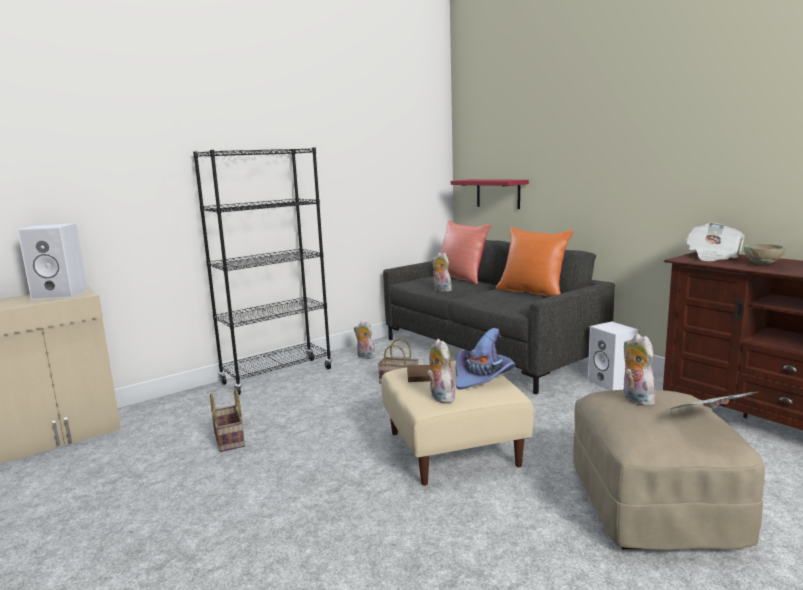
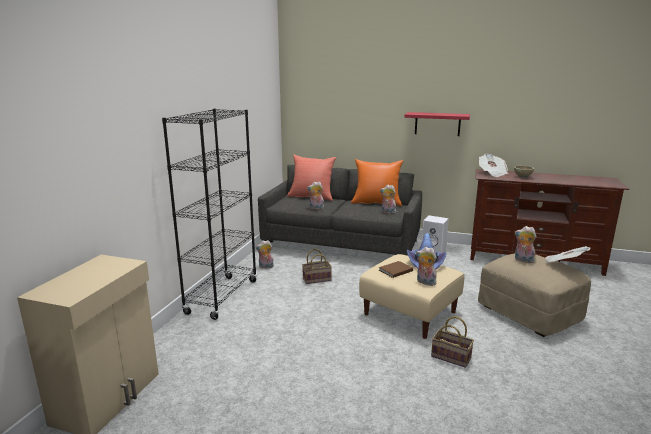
camera: 35 degrees left, 5 degrees up
(62, 294) = (102, 267): white speaker -> none
(230, 440) = (266, 352): basket -> basket (452, 357)
(498, 193) = (325, 133): red shelf -> red shelf (437, 124)
(524, 304) = (387, 212): none -> plush toy

